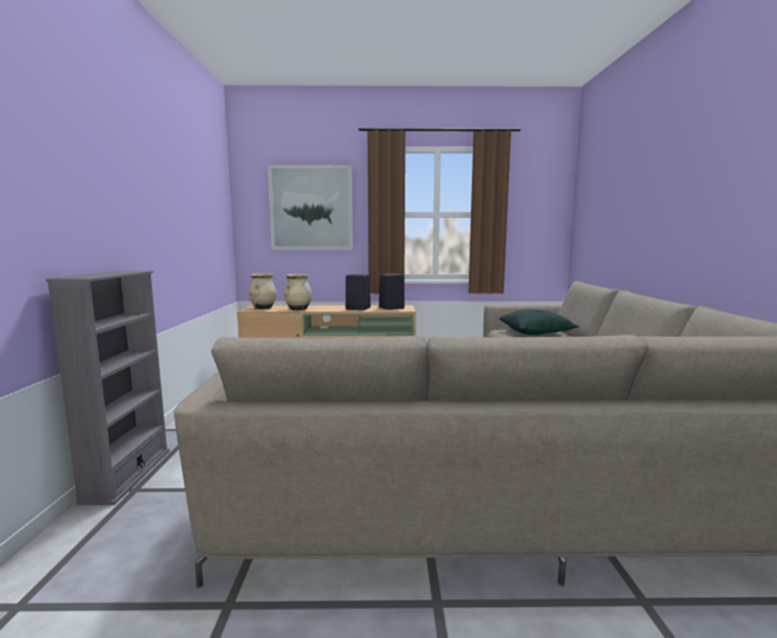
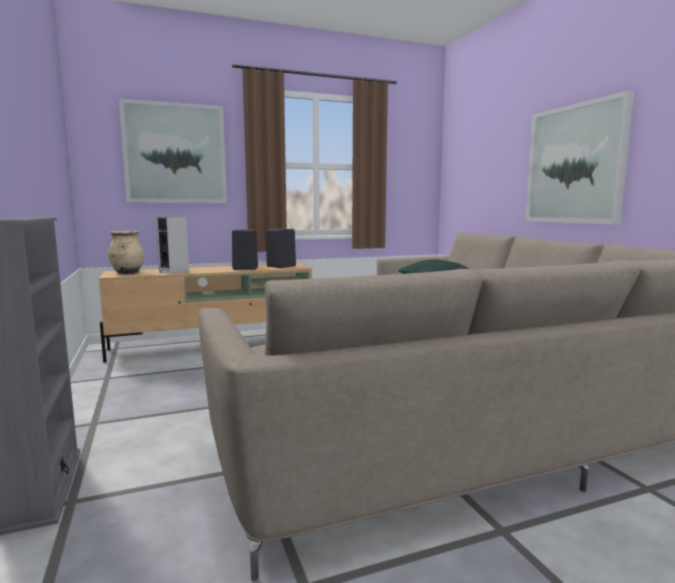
camera: 20 degrees left, 0 degrees up
(298, 309) = (175, 272): beige vase -> speaker
(687, 212) = (574, 164): none -> picture

